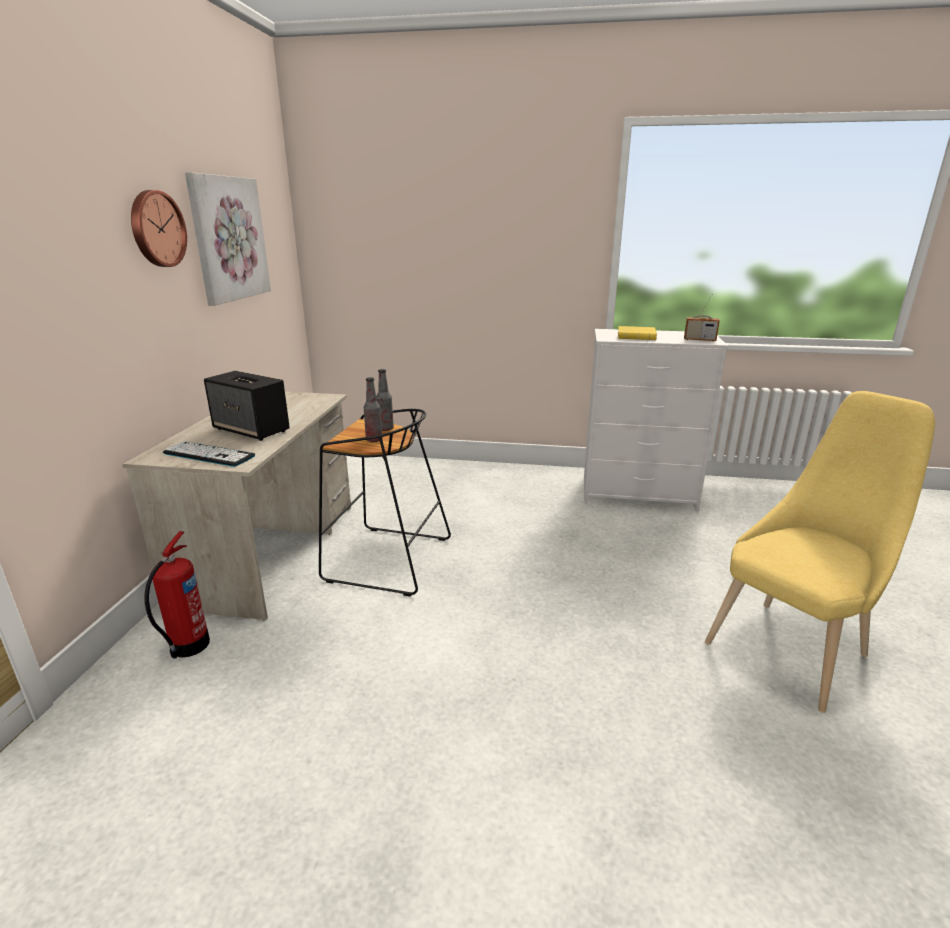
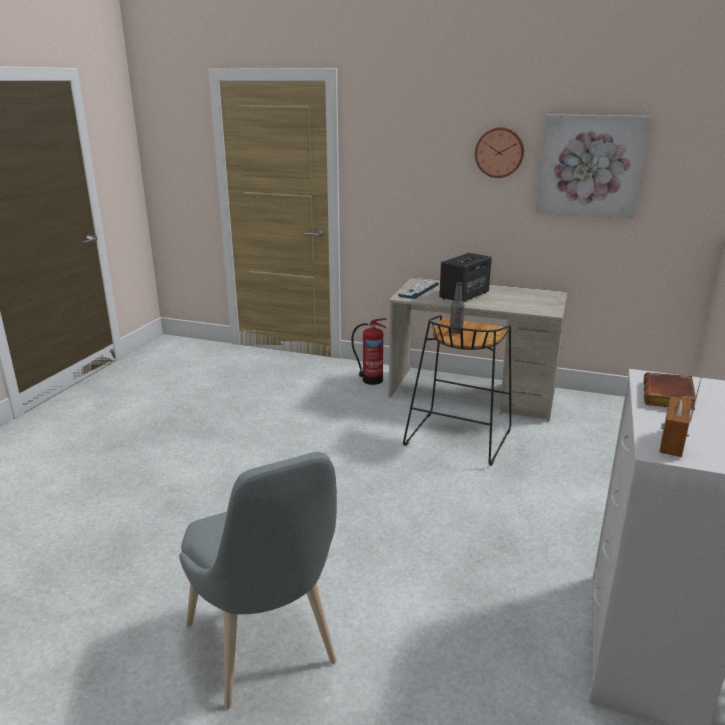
camera: 100 degrees right, 0 degrees up
(385, 429) = (482, 335): bottle -> none
(637, 337) = (669, 398): yellow book -> brown book
(793, 646) = (266, 650): yellow chair -> grey chair

